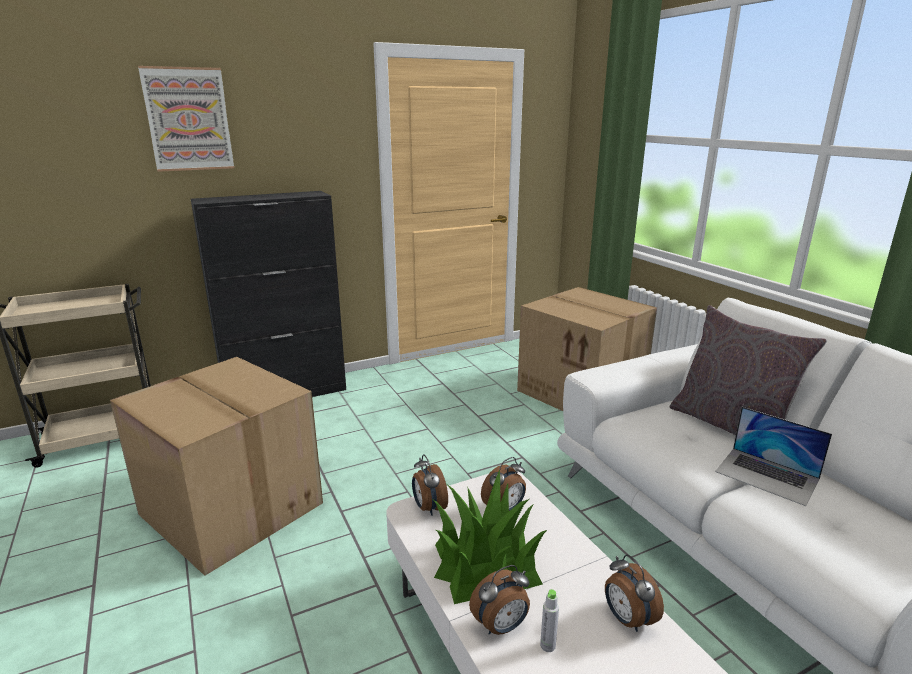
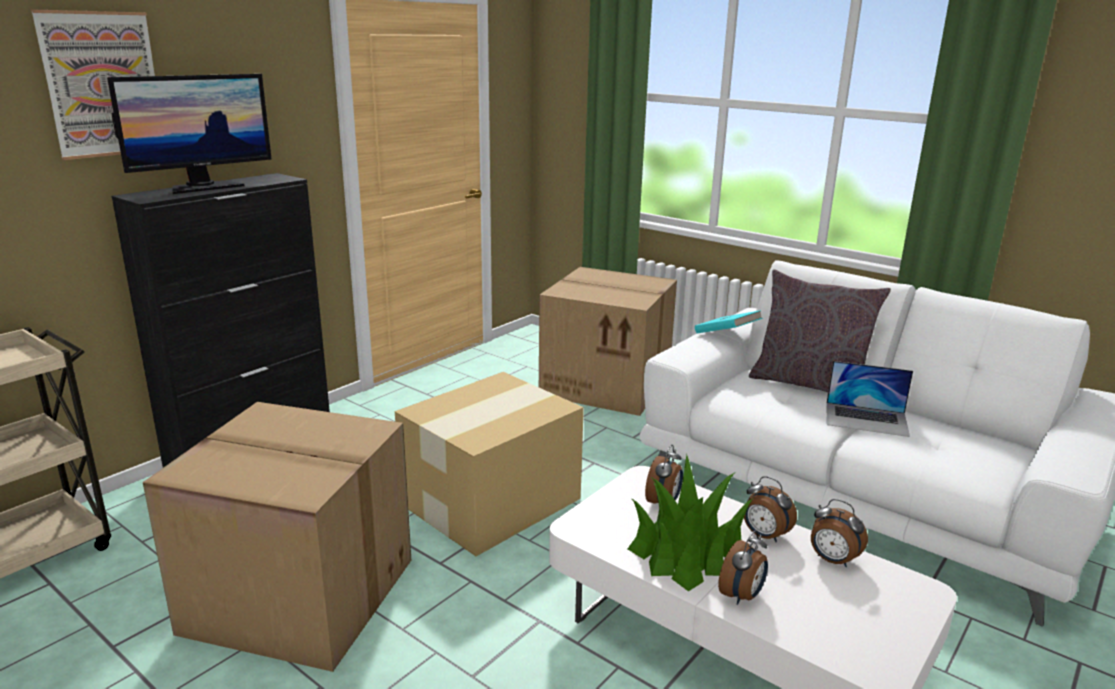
camera: 25 degrees left, 0 degrees up
(253, 196) = (203, 187): none -> monitor
(414, 470) = (488, 501): none -> cardboard box
(428, 508) = (591, 519): alarm clock -> alarm clock (764, 536)
(547, 645) = (789, 598): grey bottle -> none
(661, 364) = (726, 335): none -> turquoise book

